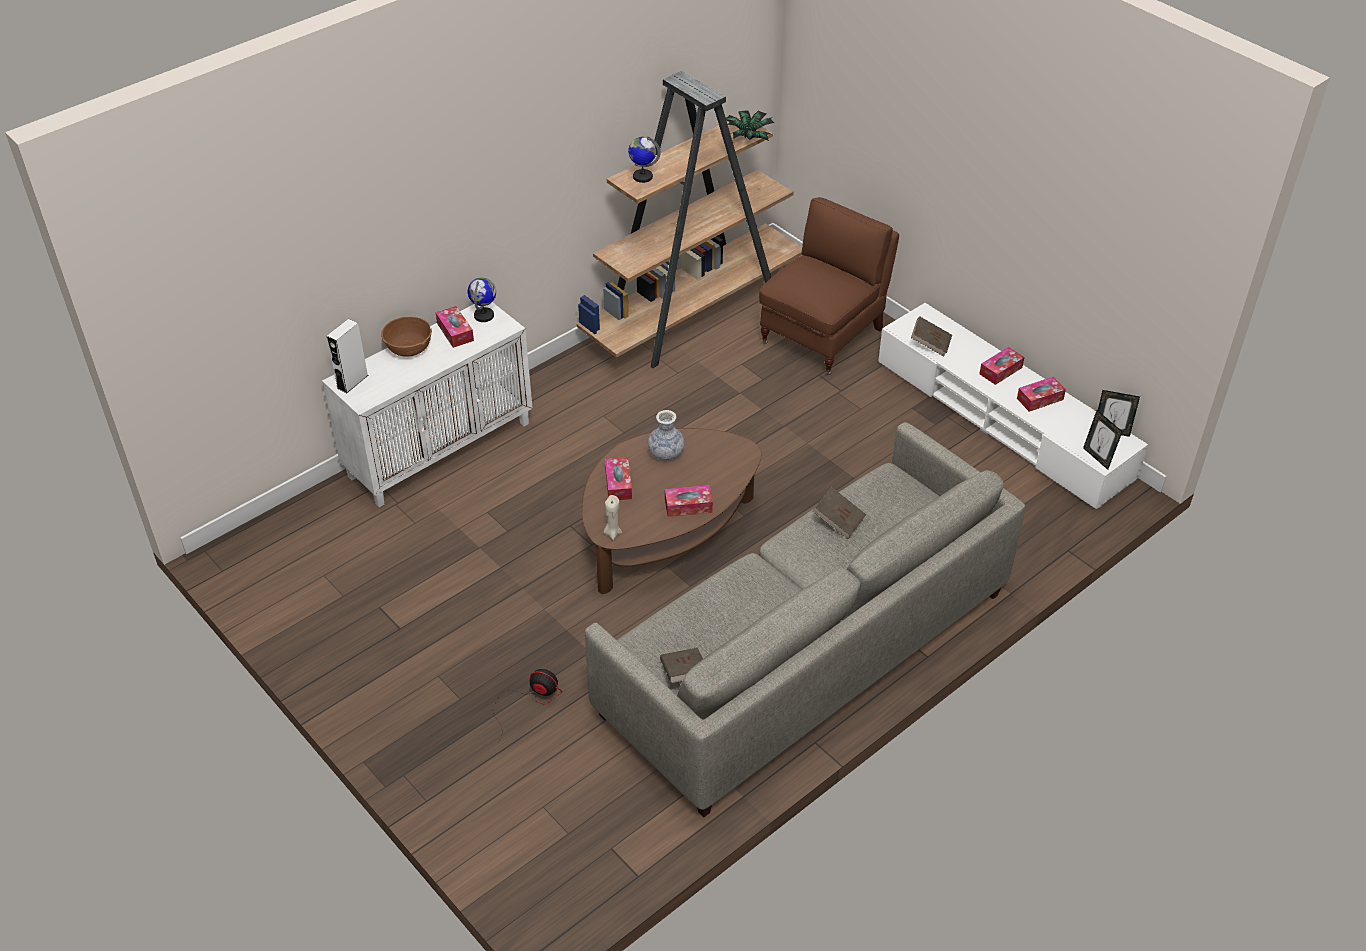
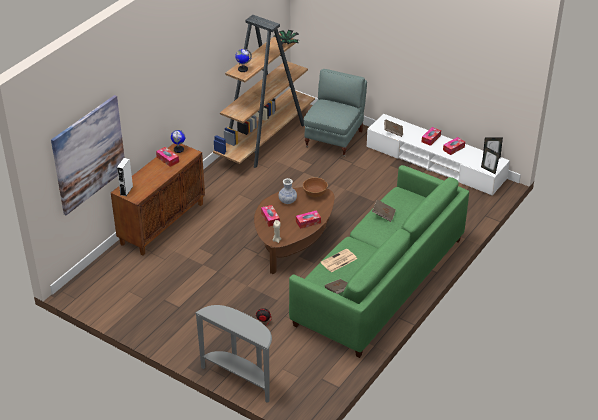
camera: 15 degrees left, 5 degrees down
(267, 304) = (88, 154): none -> picture
(409, 349) = (148, 171): brown bowl -> brown bowl (315, 193)
(440, 449) = (162, 223): white cabinet -> brown cabinet
(453, 809) = (240, 378): none -> grey console table
(710, 606) = (338, 261): none -> newspaper
(806, 653) = (380, 281): grey sofa -> green sofa
(823, 336) = (334, 139): brown armchair -> grey armchair

